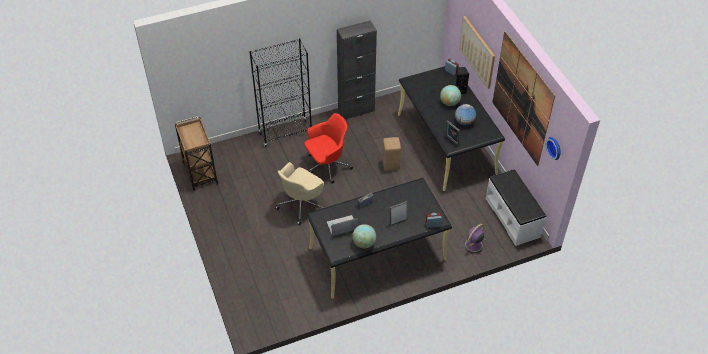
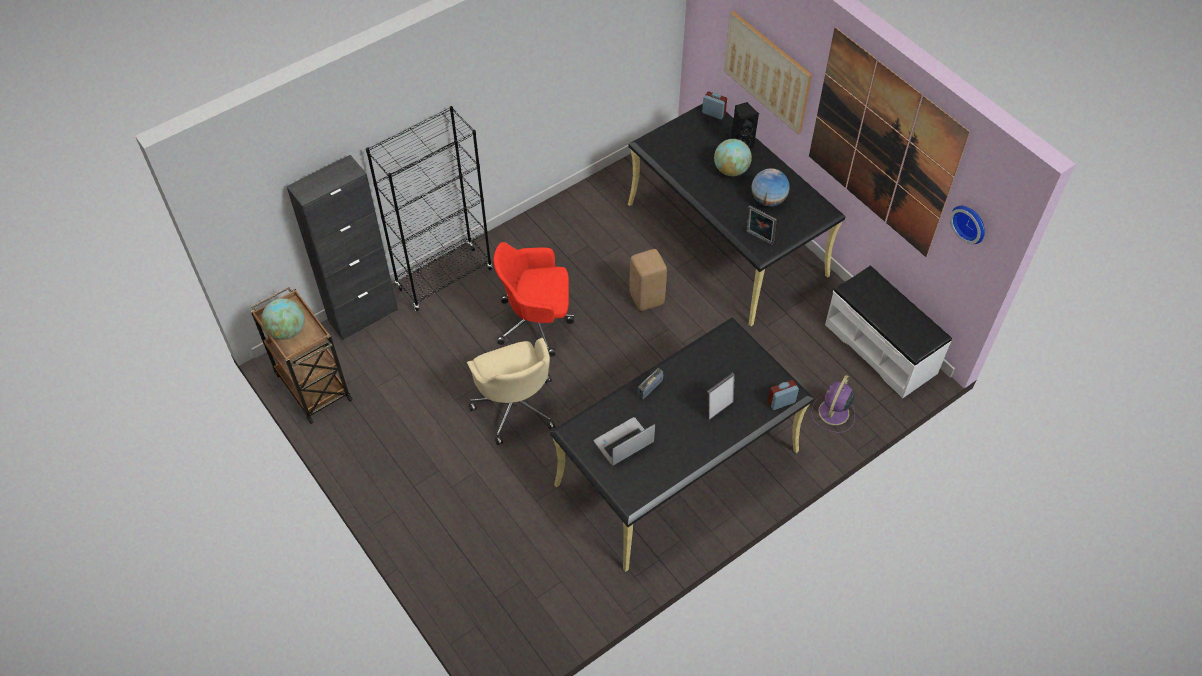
camera: 15 degrees left, 5 degrees up
(301, 204) = (515, 405): beige office chair -> beige office chair turned 45 degrees counterclockwise
(327, 165) = (537, 322): red office chair -> red office chair turned 135 degrees counterclockwise
(356, 110) = (555, 211): black cabinet -> black cabinet (363, 315)
(364, 243) = (673, 466): globe -> globe (287, 331)

